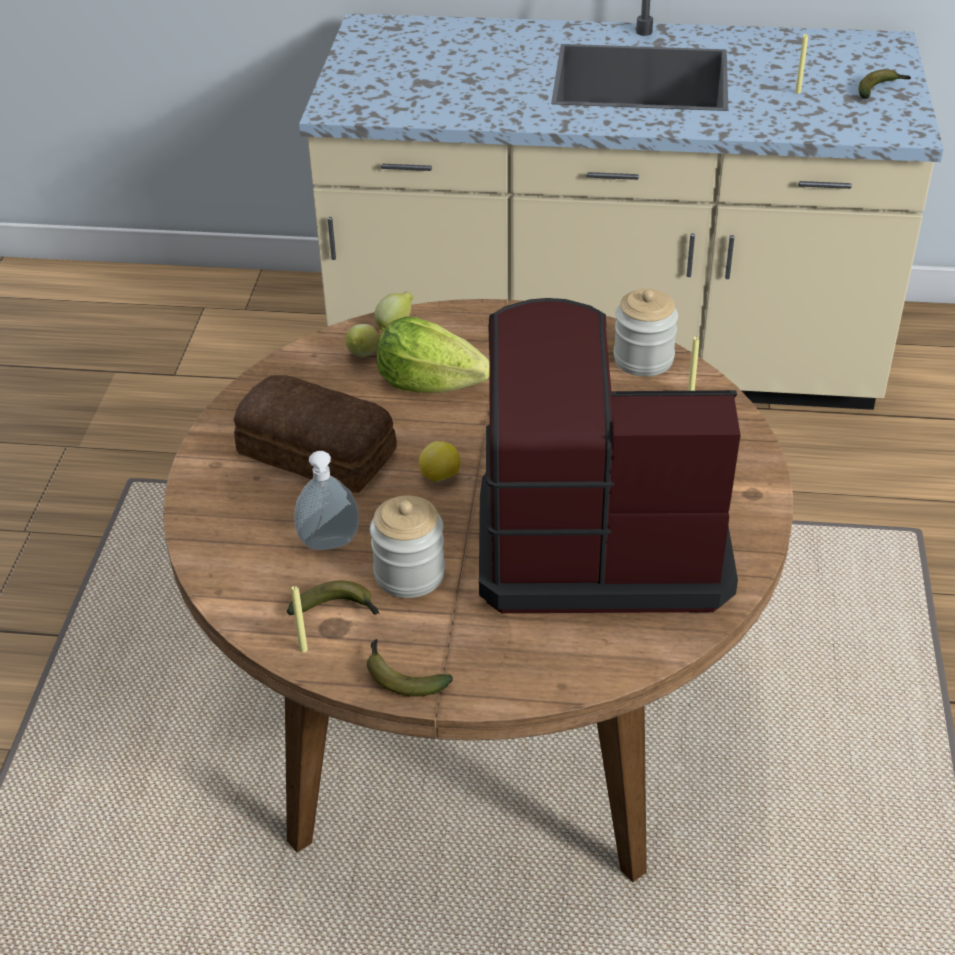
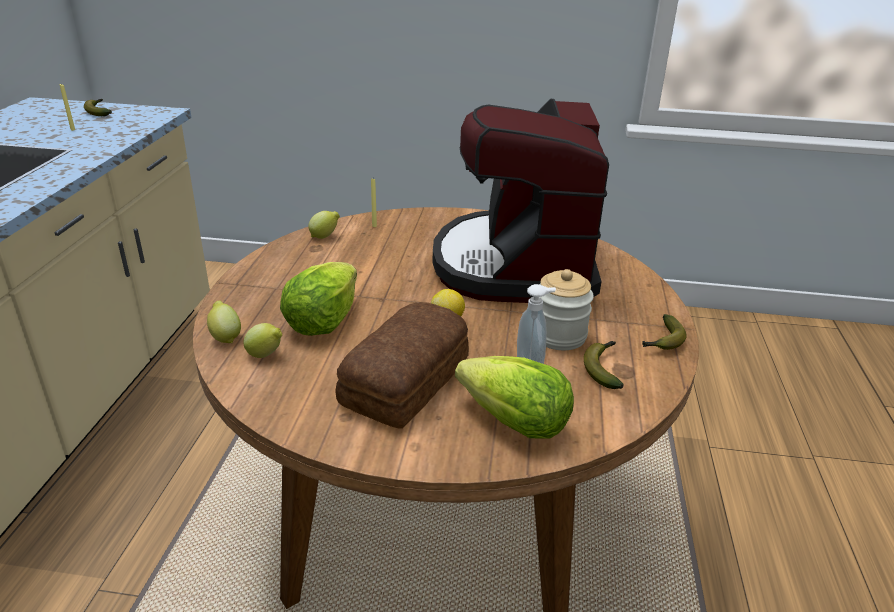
camera: 90 degrees left, 10 degrees down
(243, 531) = (514, 423): none -> lettuce
(303, 649) = (651, 385): yellow candle -> none
(643, 359) = (325, 236): jar -> lemon

